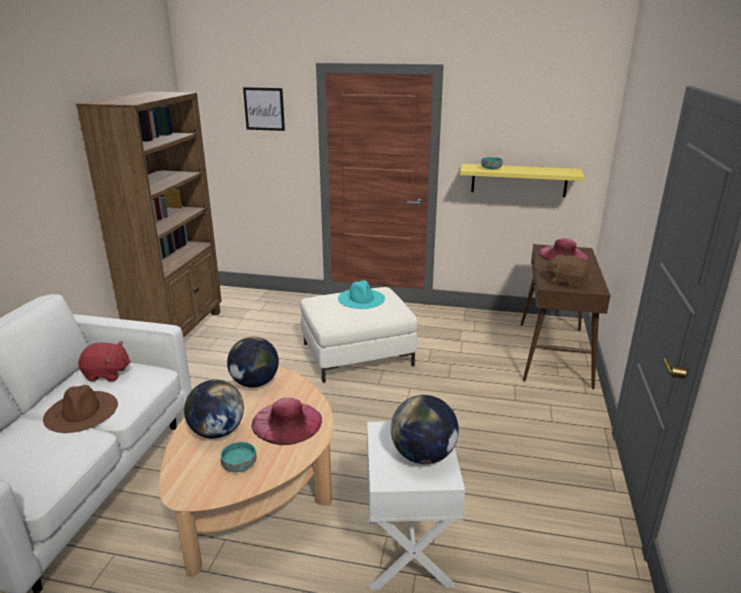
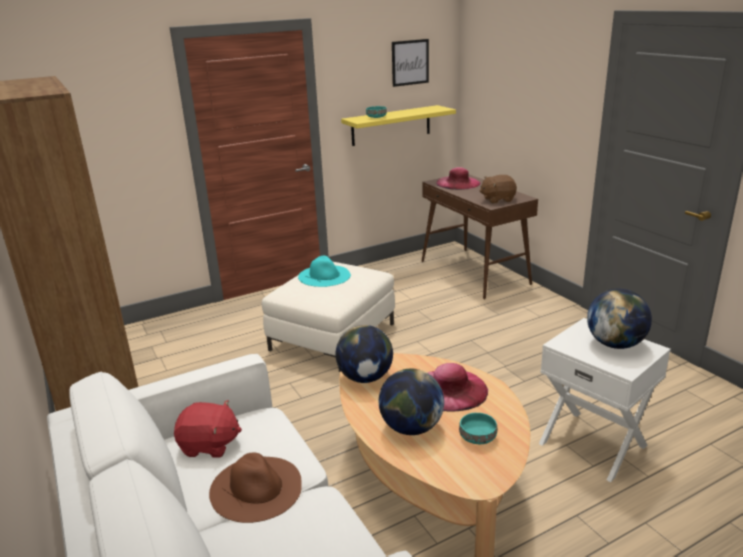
camera: 40 degrees left, 0 degrees up
(107, 374) = (209, 445): red plush toy -> red plush toy turned 45 degrees clockwise
(264, 109) = (107, 91): picture -> picture (410, 62)

